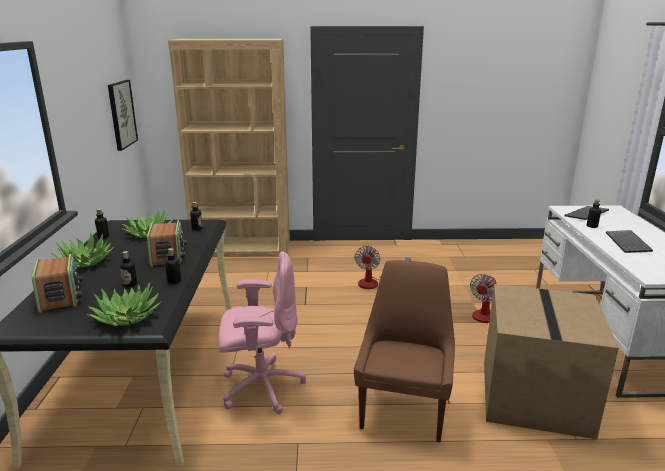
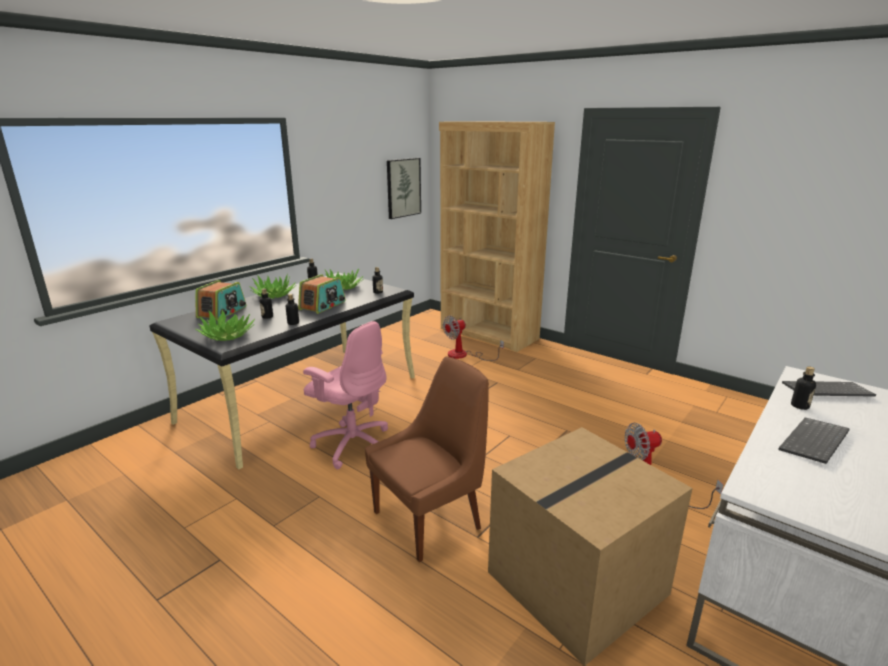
camera: 40 degrees right, 0 degrees up
(375, 283) = (567, 402): fan -> fan (464, 355)

